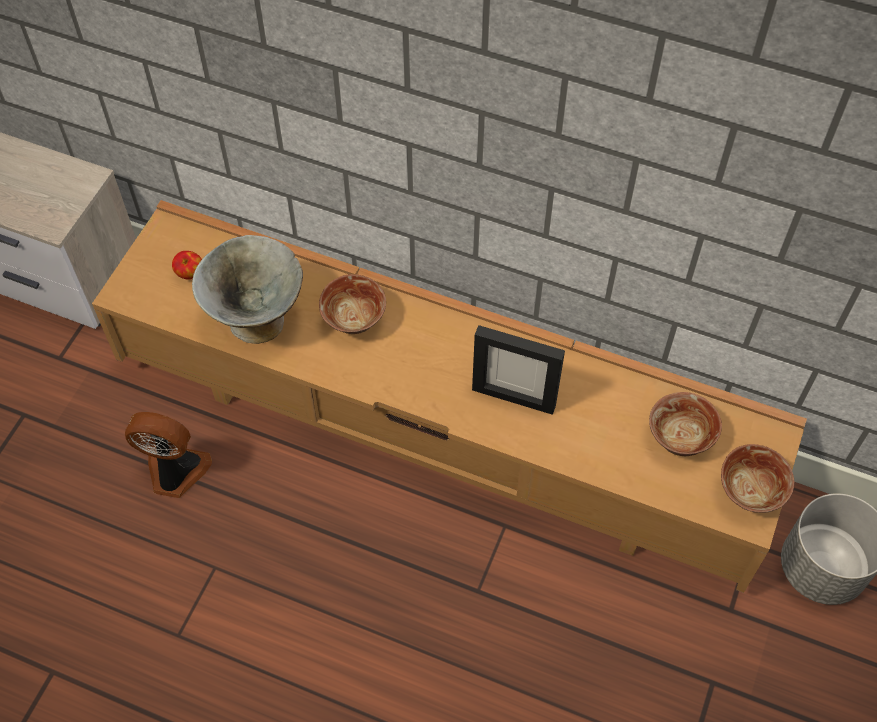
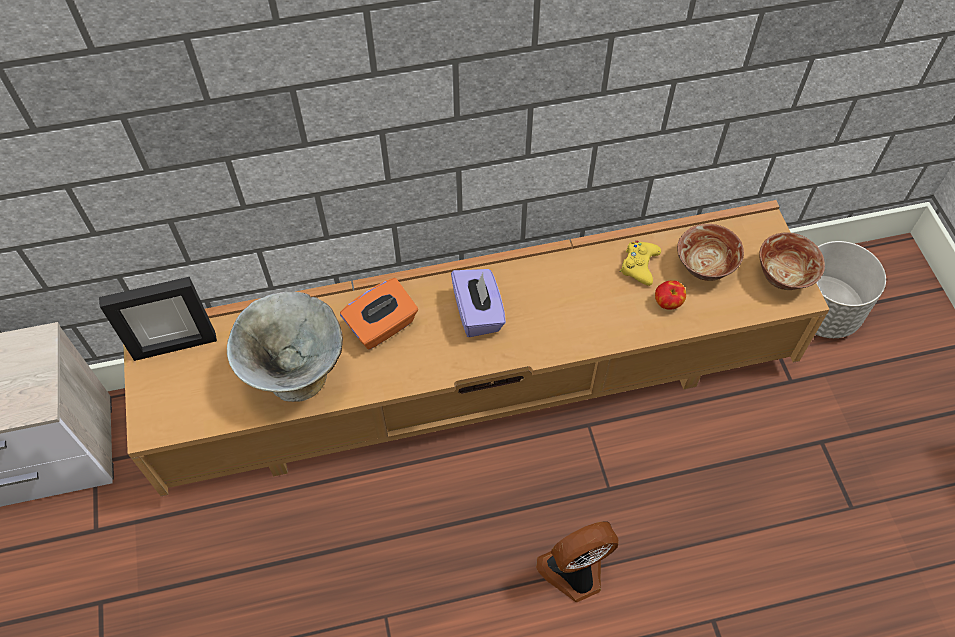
camera: 35 degrees left, 0 degrees up
(175, 472) = (286, 560): fan -> fan (575, 572)
(190, 274) = (202, 372): apple -> apple (668, 303)
(354, 320) = (382, 326): bowl -> orange tissue box
(442, 357) = (478, 313): none -> purple tissue box
(514, 396) = (559, 310): picture frame -> picture frame (175, 344)
(619, 401) = (639, 265): none -> yellow game controller

